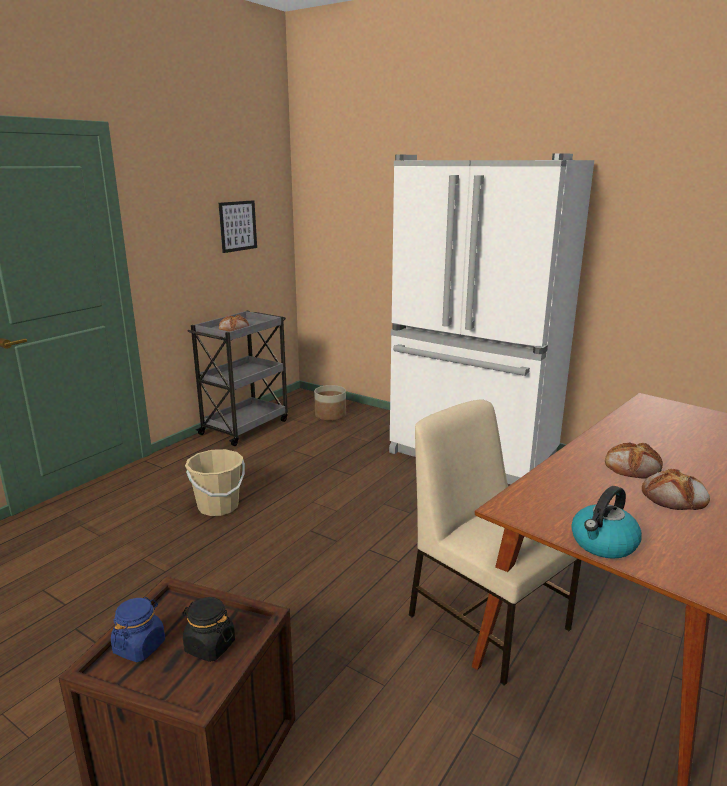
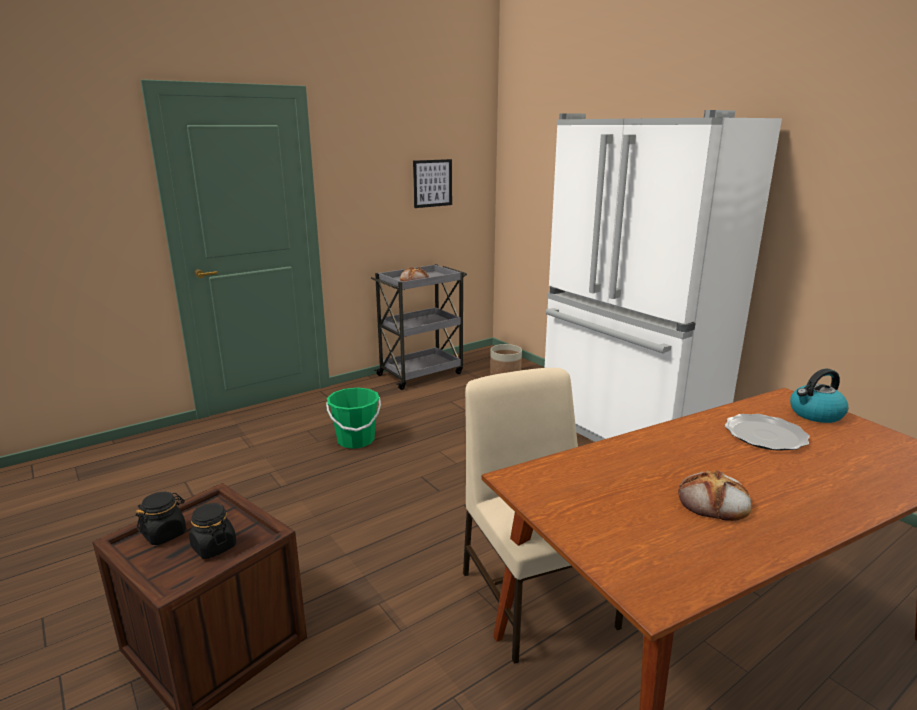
camera: 20 degrees right, 0 degrees up
(139, 646) = (165, 534): blue jar -> black jar
(218, 506) = (355, 440): beige bucket -> green bucket
(603, 544) = (581, 532): kettle -> kettle (815, 414)
(633, 466) = (696, 462): bread -> none
(660, 434) = (764, 435): none -> plate

